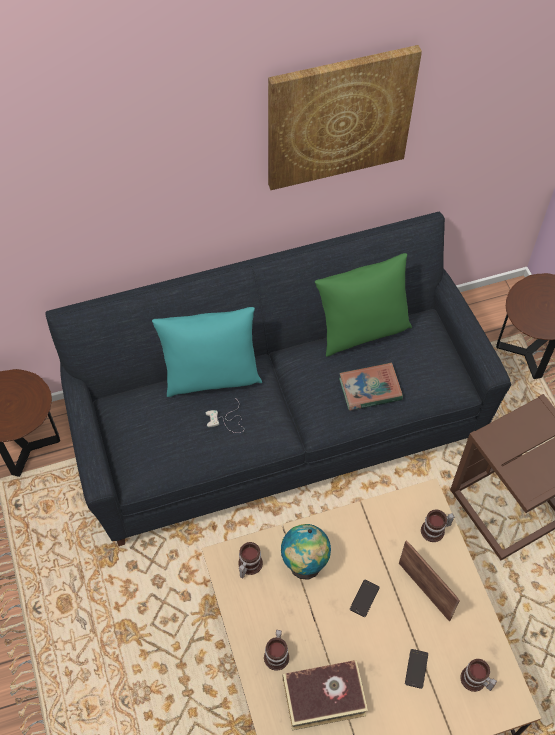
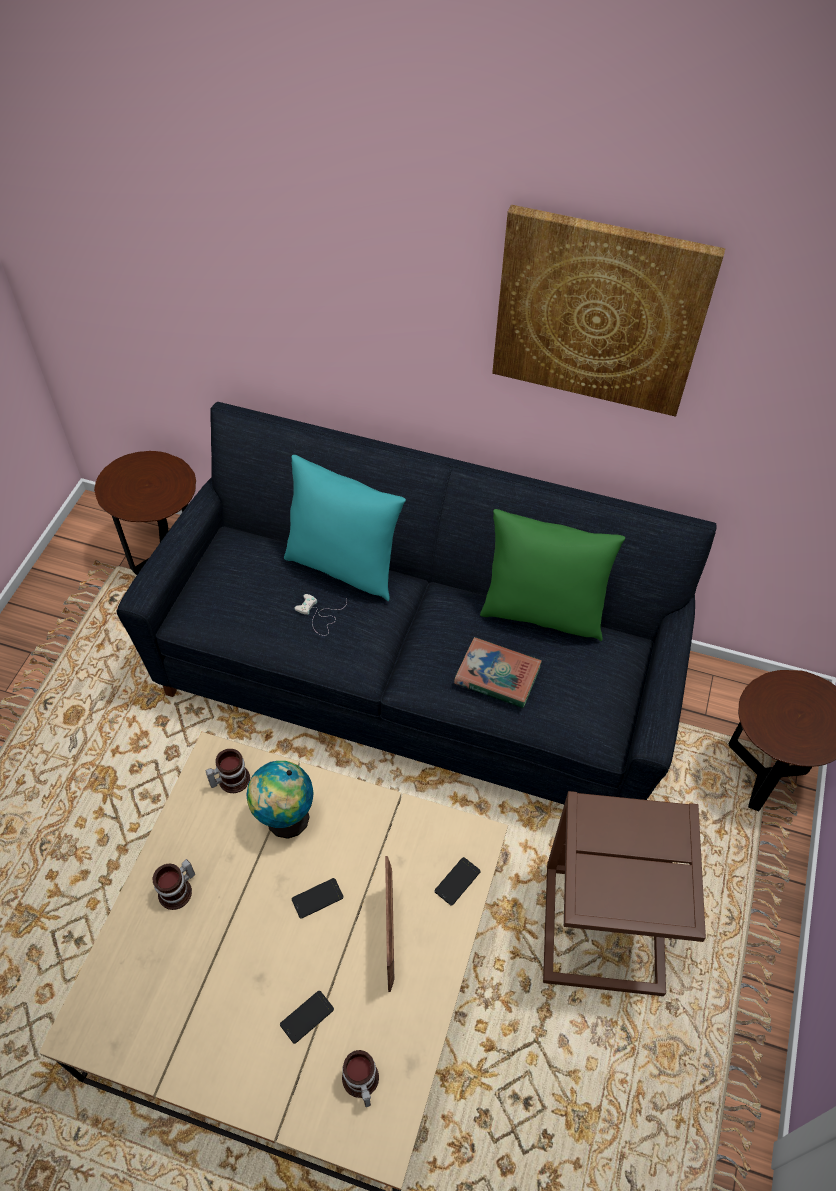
camera: 35 degrees right, 5 degrees down
(323, 697) = (185, 971): book -> none
(435, 531) = (457, 881): mug -> phone

